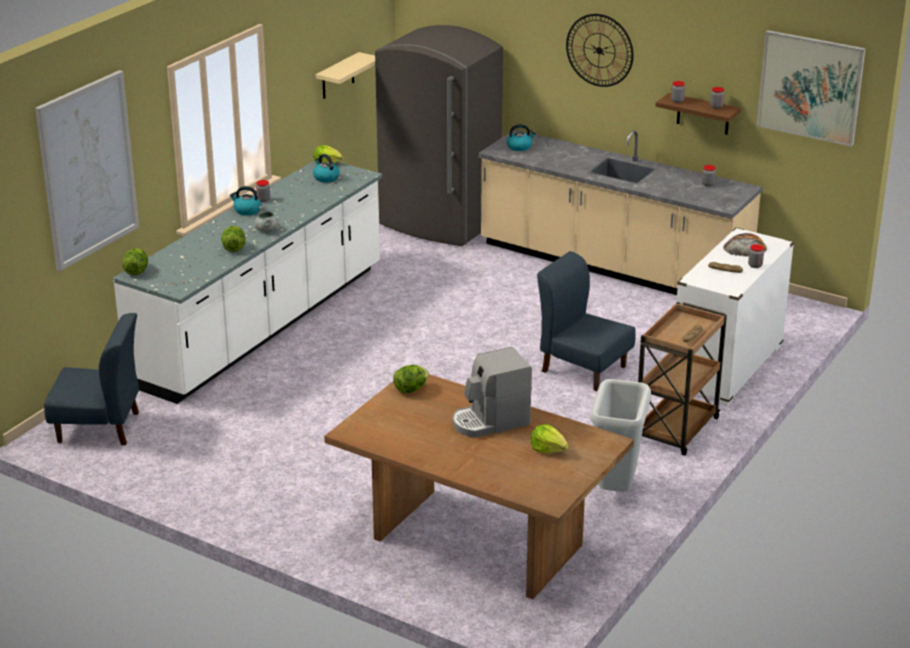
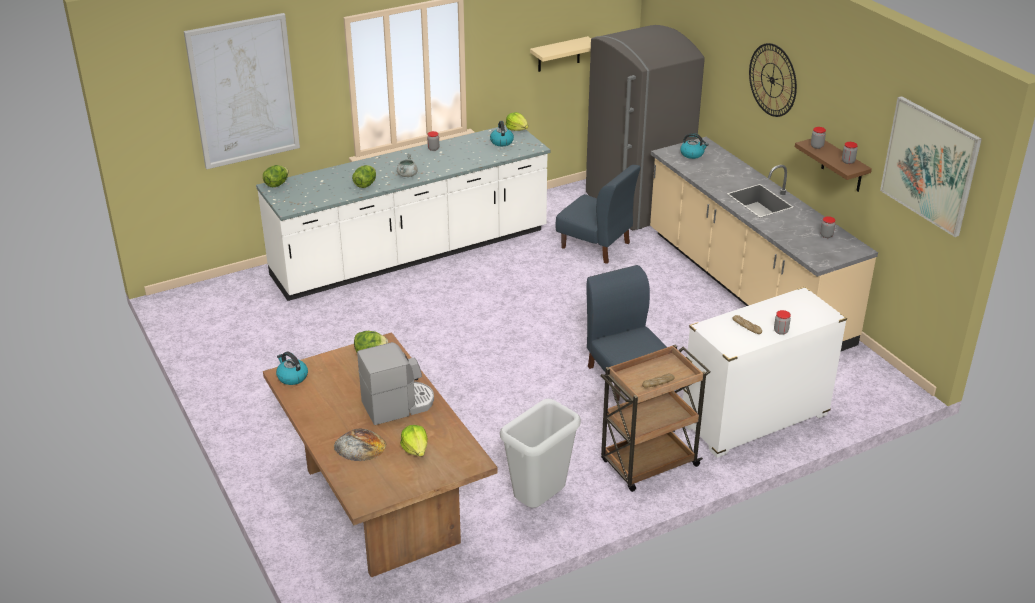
camera: 30 degrees right, 5 degrees up
(99, 427) = (218, 302): blue chair -> blue chair (596, 245)
(247, 210) = (411, 154): kettle -> kettle (292, 377)
(490, 421) = (398, 405): coffee machine -> coffee machine turned 150 degrees clockwise
(745, 247) = (791, 310): bread -> bread (360, 446)

